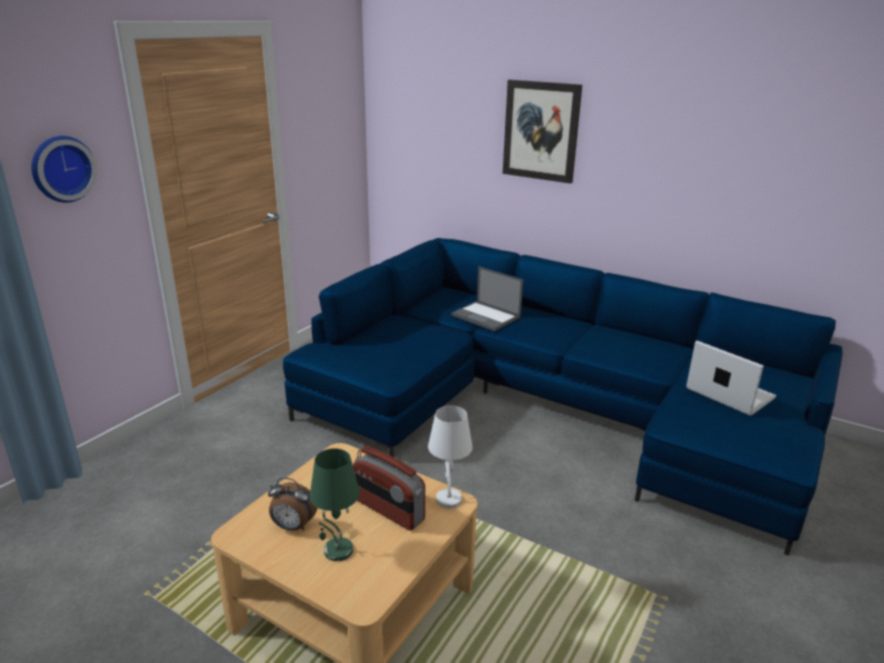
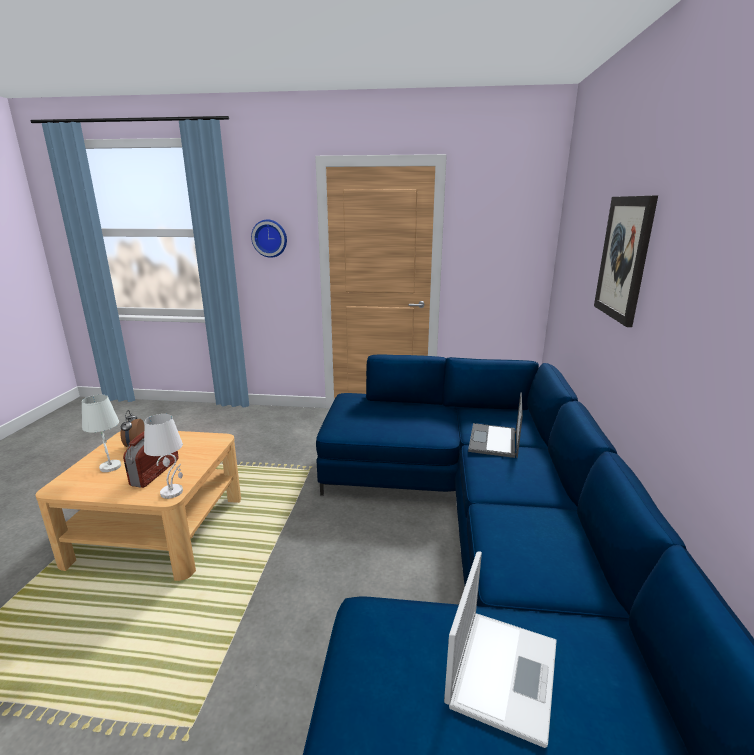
camera: 65 degrees right, 5 degrees down
(337, 551) = (110, 467): green table lamp -> white table lamp

